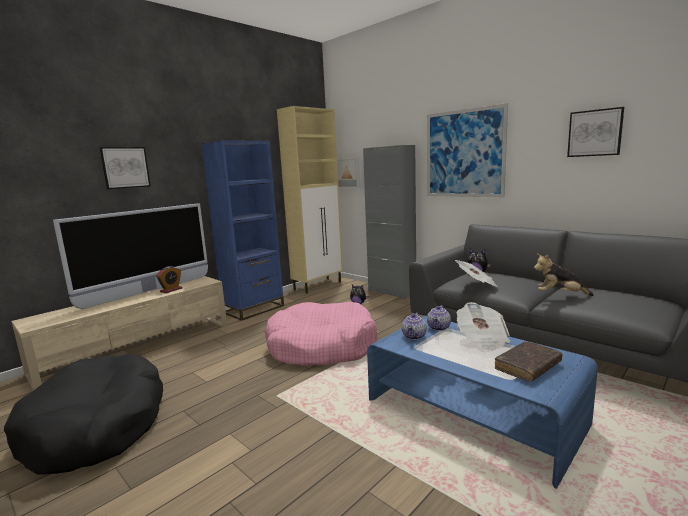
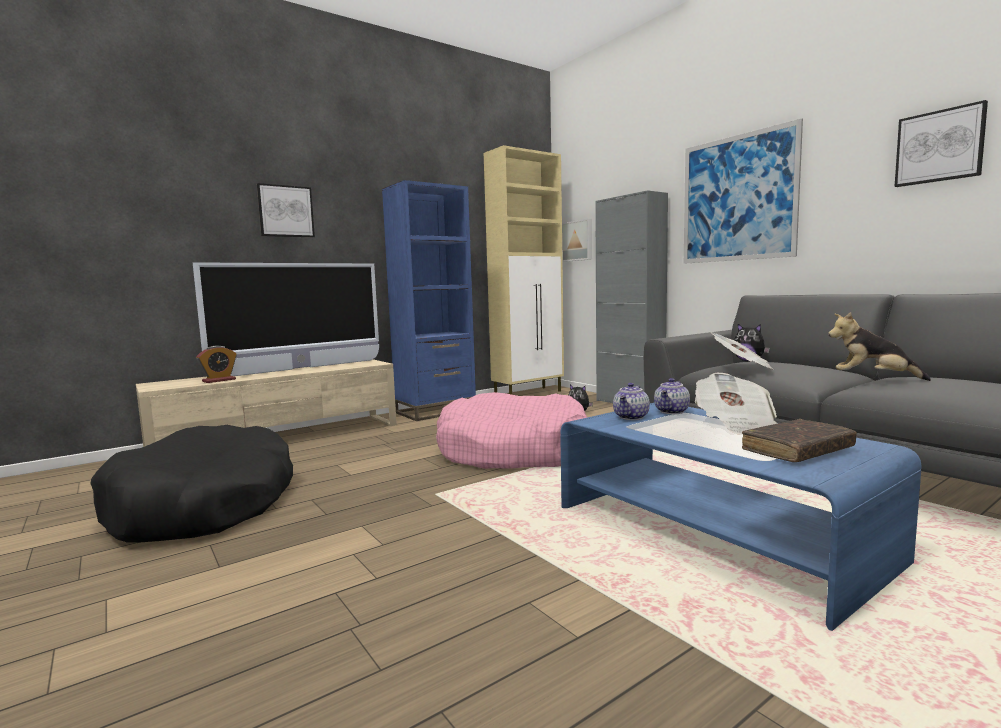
camera: 10 degrees right, 5 degrees down
(171, 290) = (327, 368): alarm clock -> alarm clock (219, 380)

